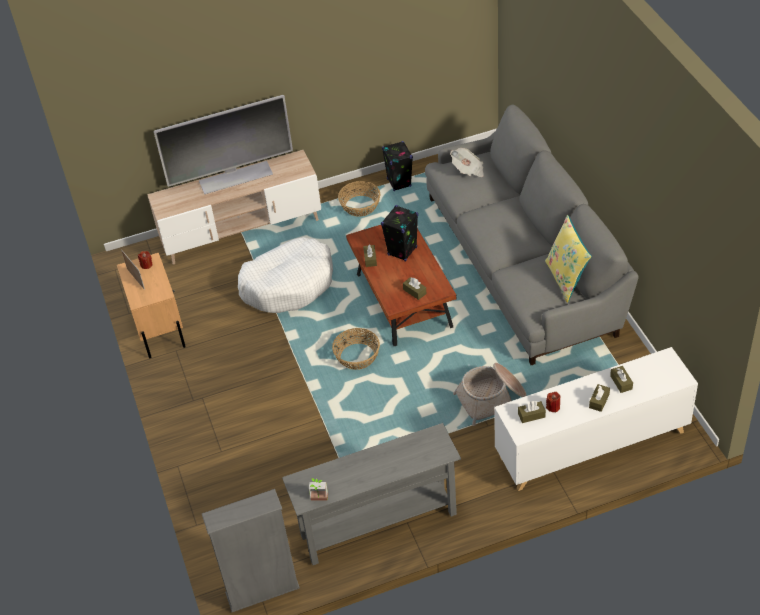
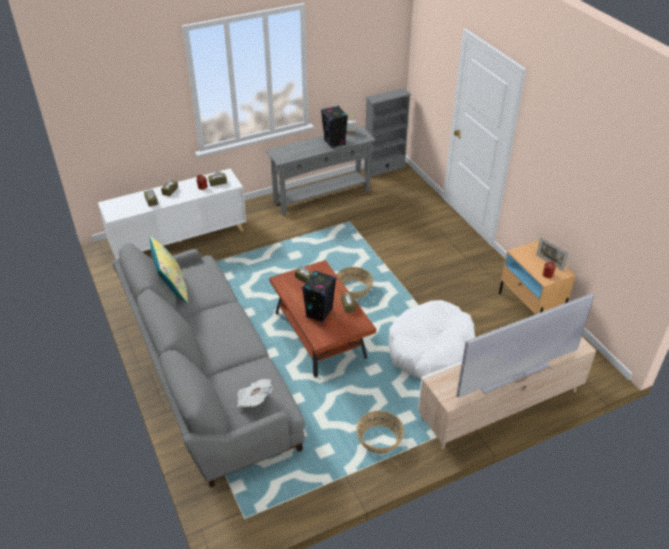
camera: 170 degrees right, 5 degrees down
(399, 183) = (340, 474): black speaker -> black speaker (334, 142)
(491, 399) = (246, 264): basket -> none

